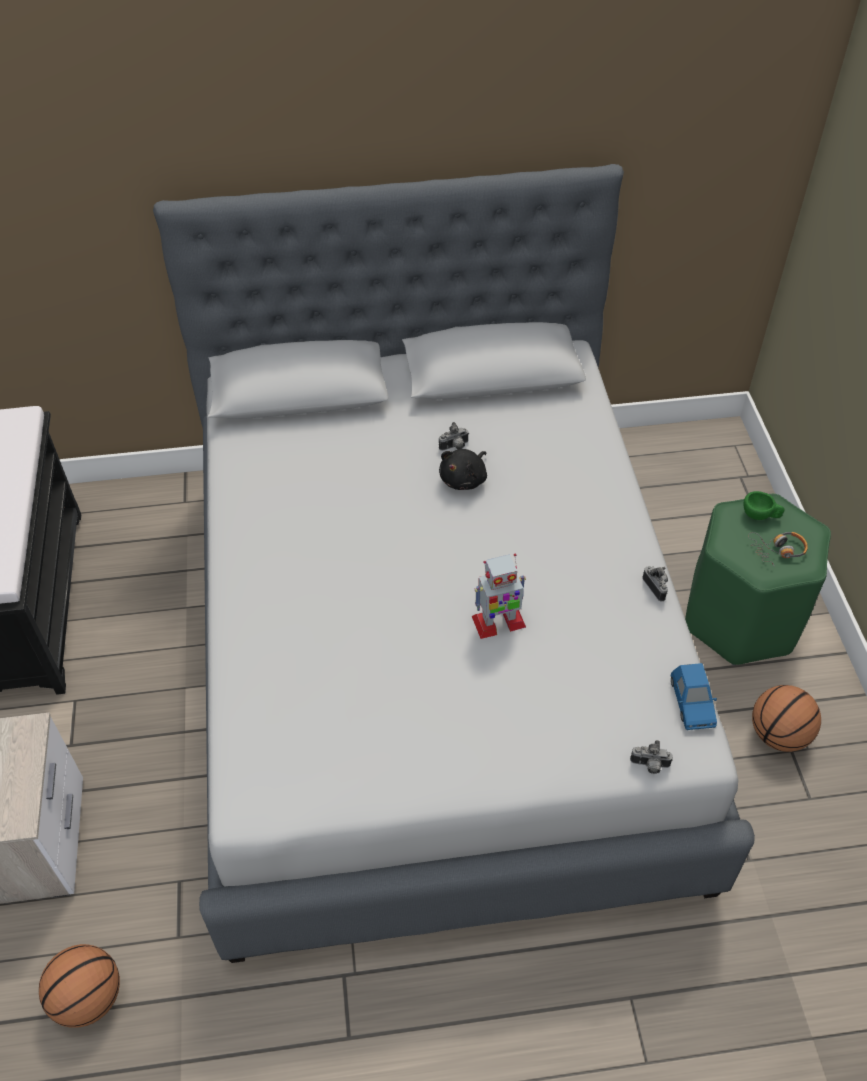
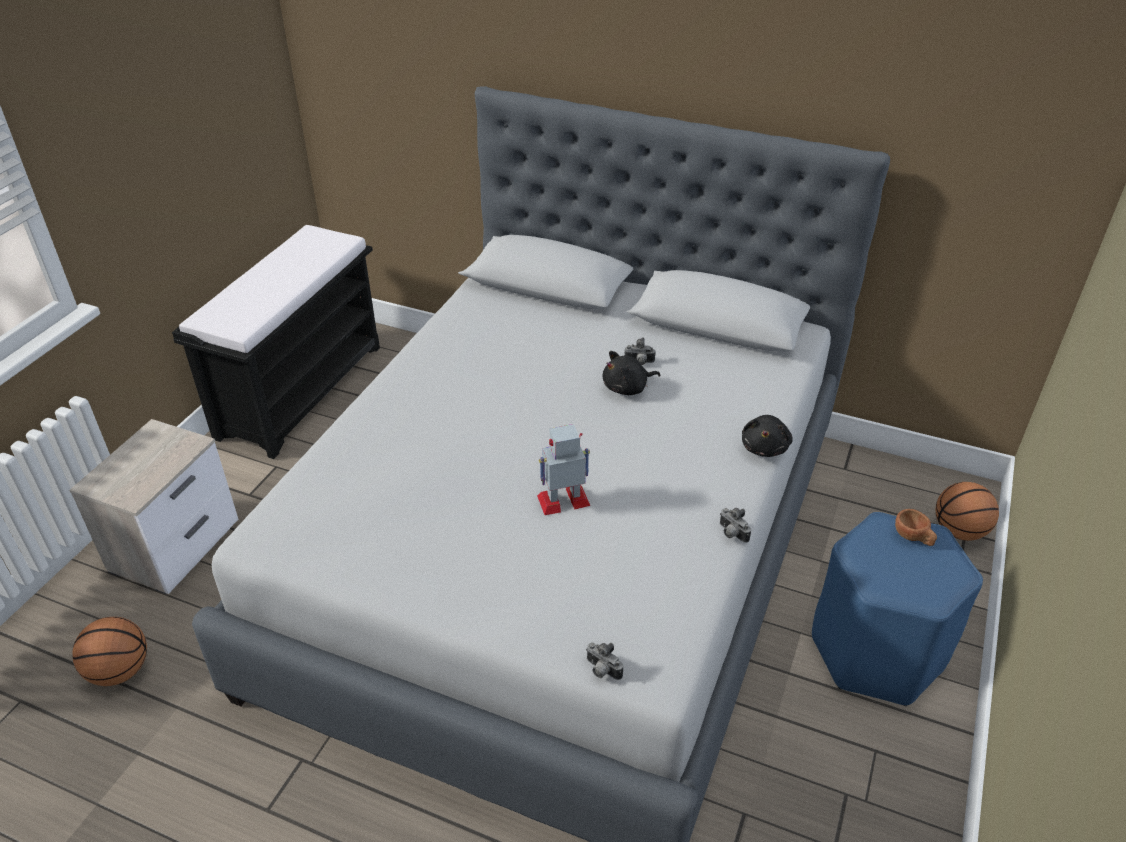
camera: 30 degrees right, 10 degrees down
(498, 622) = (564, 500): toy robot -> toy robot turned 150 degrees clockwise
(623, 489) = (765, 447): none -> black plush toy
(656, 587) = (731, 534): camera -> camera turned 135 degrees clockwise
(691, 702) = (686, 639): blue toy car -> none
(741, 618) = (877, 652): green stool -> blue stool
(760, 515) = (913, 537): green cup -> brown cup
(777, 550) = (908, 573): headphones -> none
(778, 735) = (842, 772): basketball -> basketball (959, 531)

